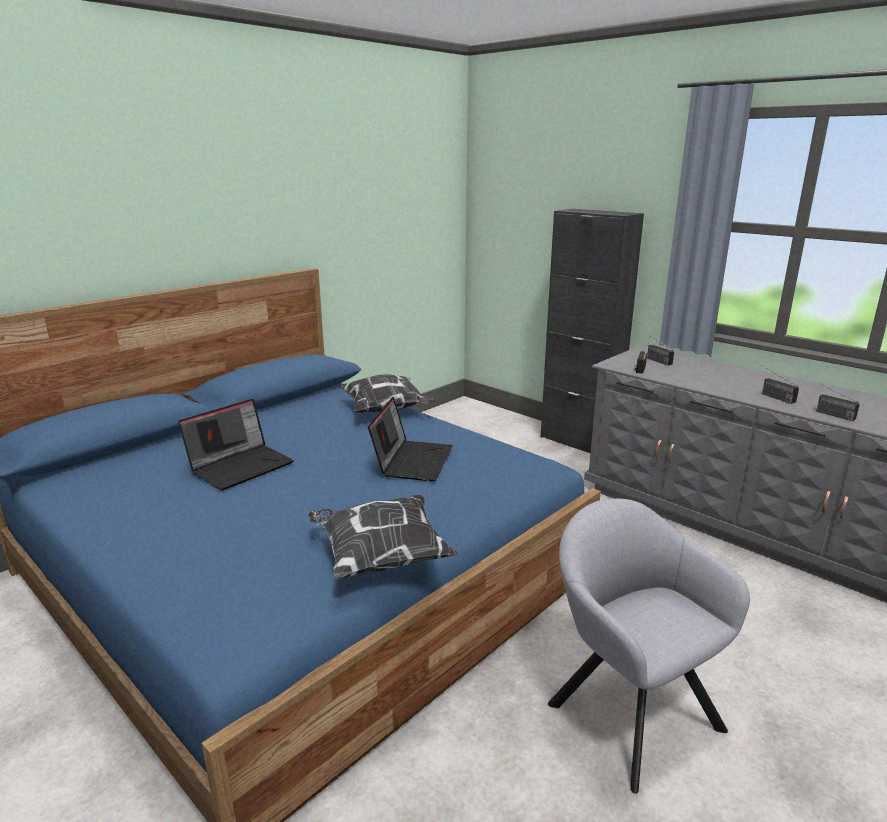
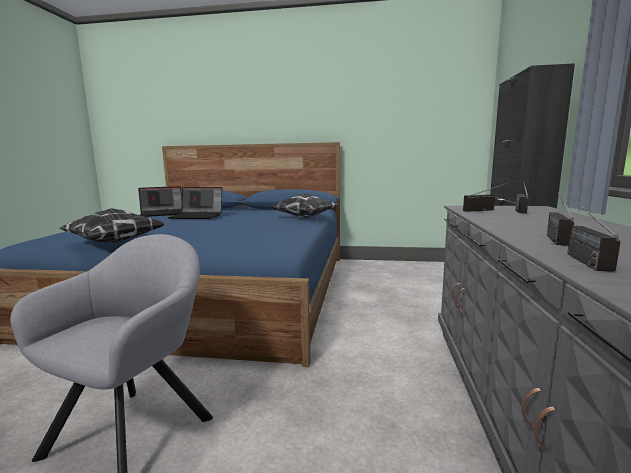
camera: 55 degrees right, 10 degrees down
(412, 460) = (243, 229): laptop -> laptop (163, 213)

